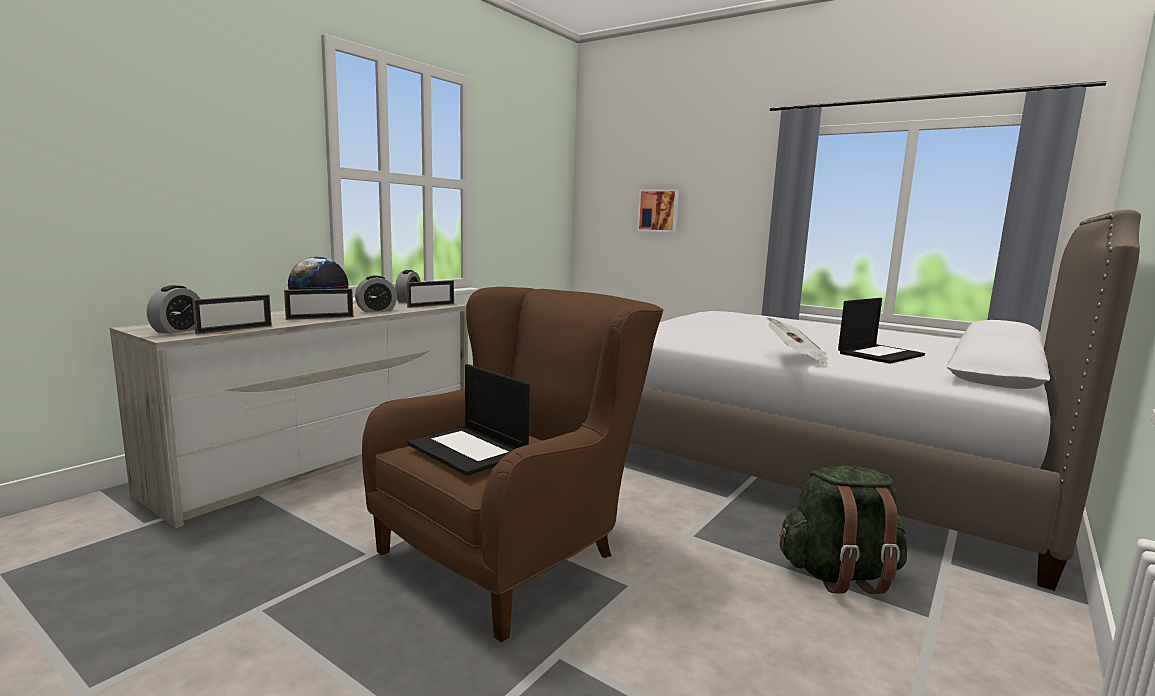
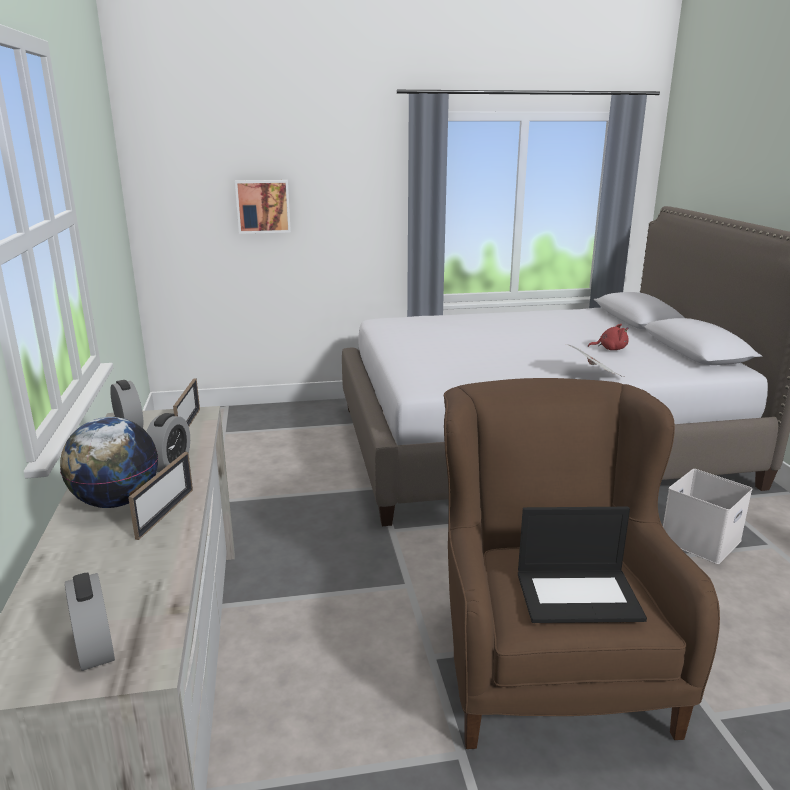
camera: 45 degrees left, 10 degrees up
(235, 329) = (163, 597): picture frame -> none
(839, 575) = (701, 541): green backpack -> white storage box
(880, 354) = (610, 349): laptop -> red plush toy

